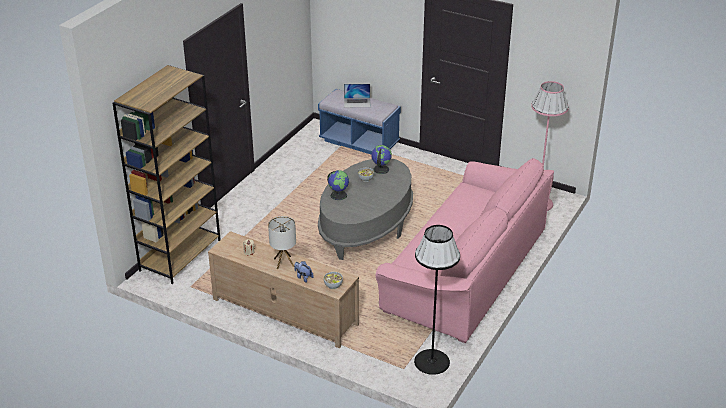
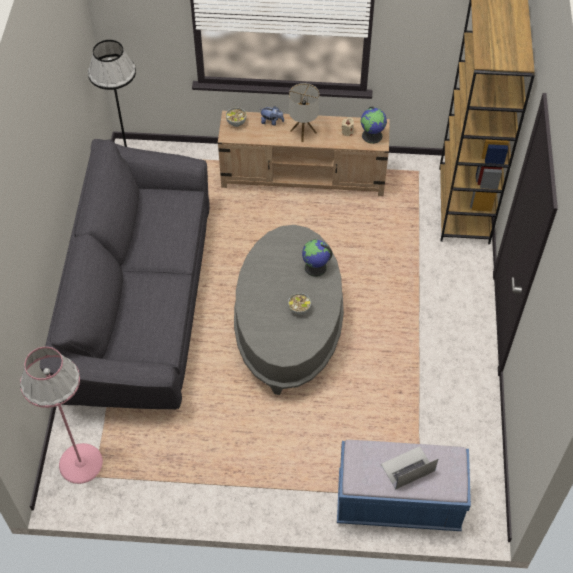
camera: 155 degrees right, 20 degrees up
(380, 169) = (290, 336): globe -> globe (372, 135)
(465, 270) = (139, 301): pink sofa -> grey sofa

